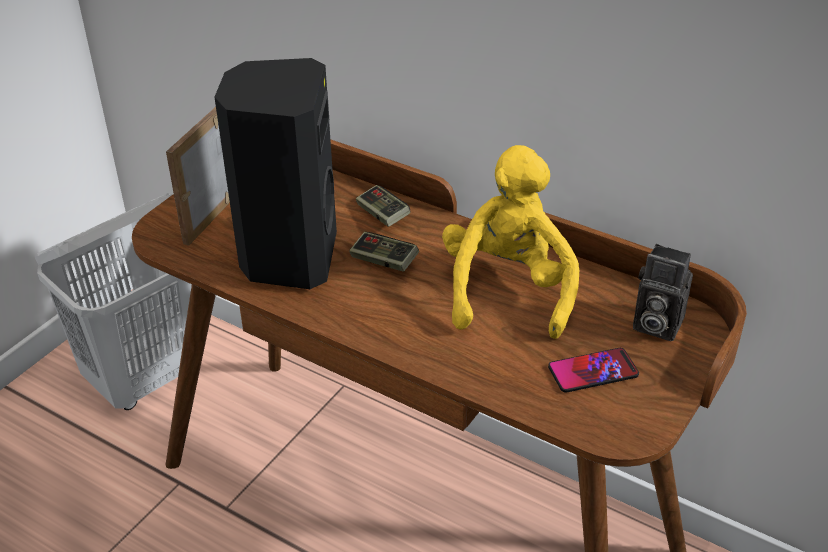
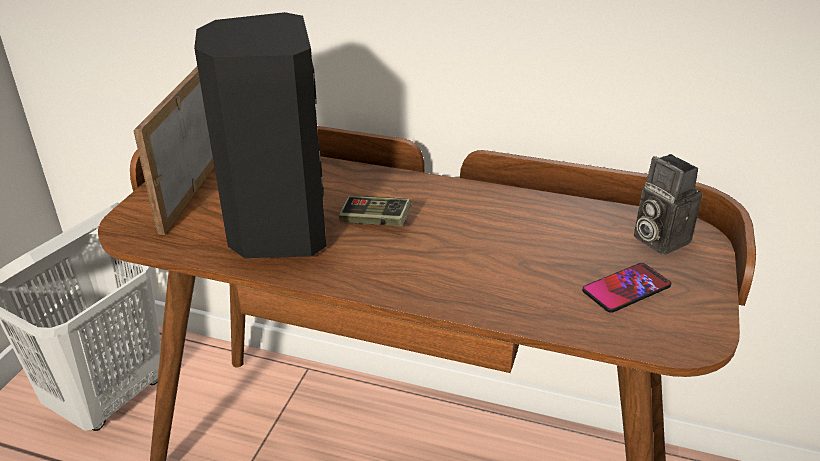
camera: 15 degrees left, 5 degrees down
(382, 215) = (356, 182): game controller -> none
(507, 291) = (507, 230): yellow plush toy -> none
(654, 324) = (656, 239): camera -> camera turned 45 degrees clockwise

